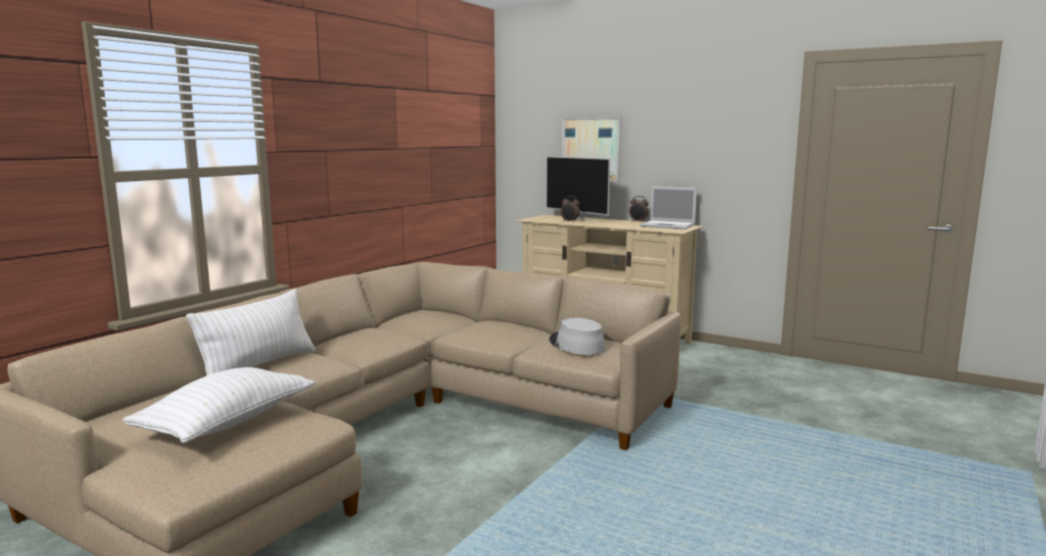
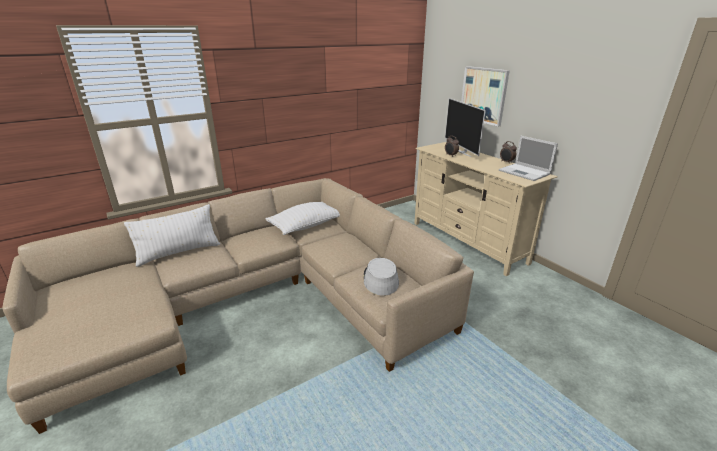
camera: 25 degrees right, 15 degrees up
(227, 423) = (107, 308): white pillow -> white pillow (306, 226)

